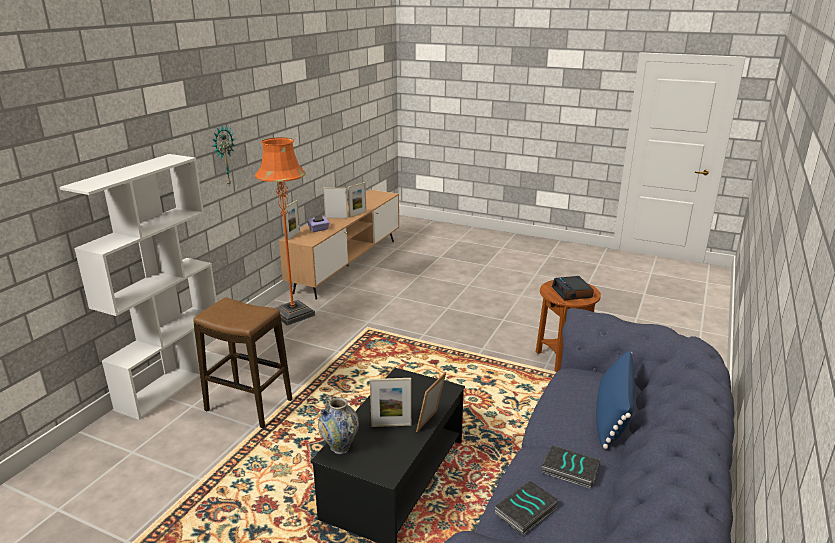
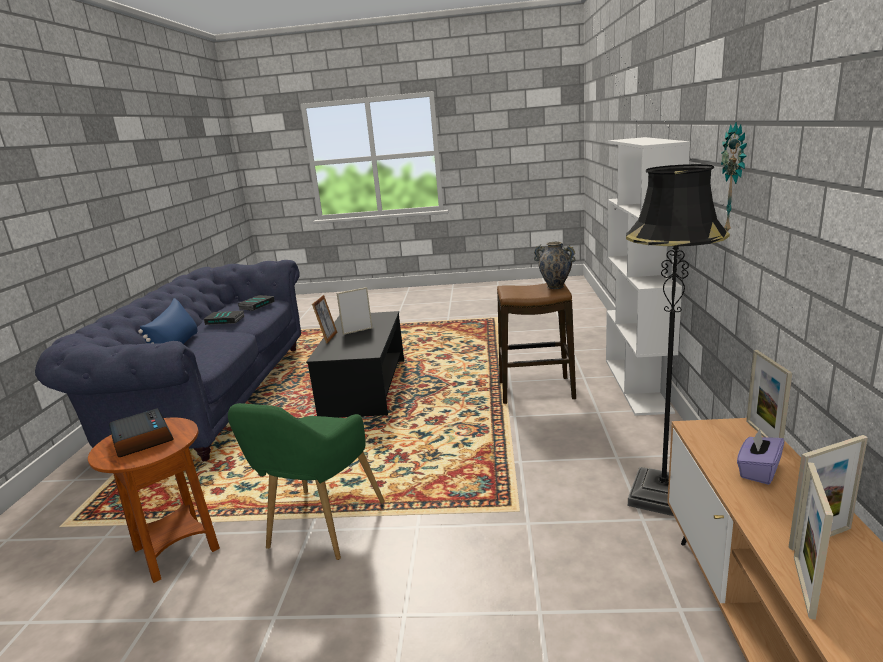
camera: 160 degrees right, 5 degrees down
(293, 314) = (662, 496): orange floor lamp -> black floor lamp
(340, 447) = (385, 317): vase -> vase (555, 287)
(477, 347) = (319, 529): none -> green armchair

